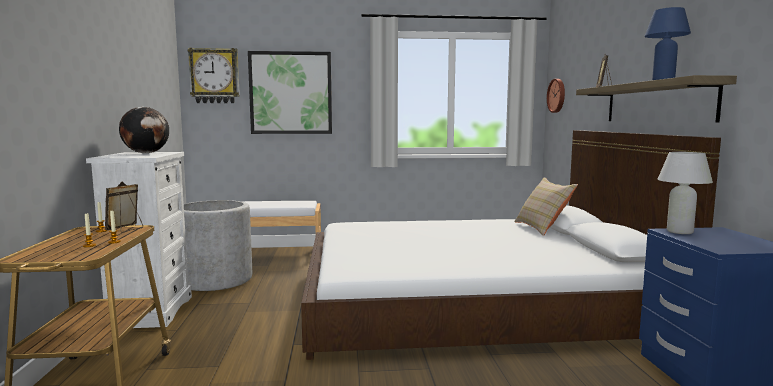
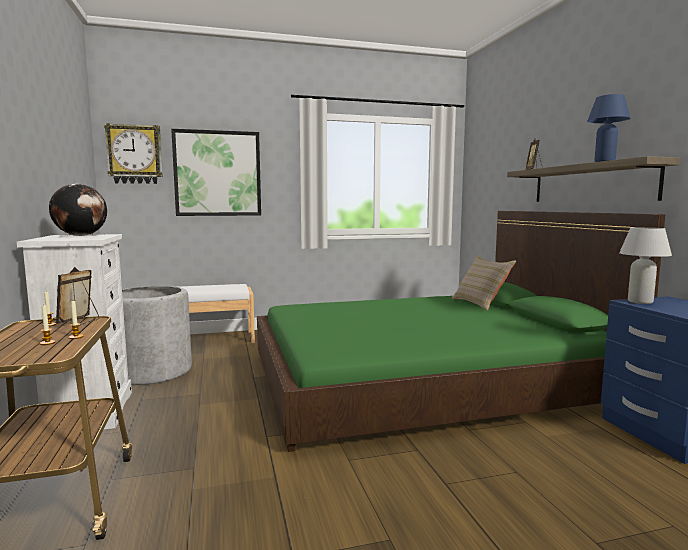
camera: 10 degrees left, 0 degrees up
(472, 300) = (425, 377): white bed -> green bed
(557, 95) = (476, 179): wall clock -> none

